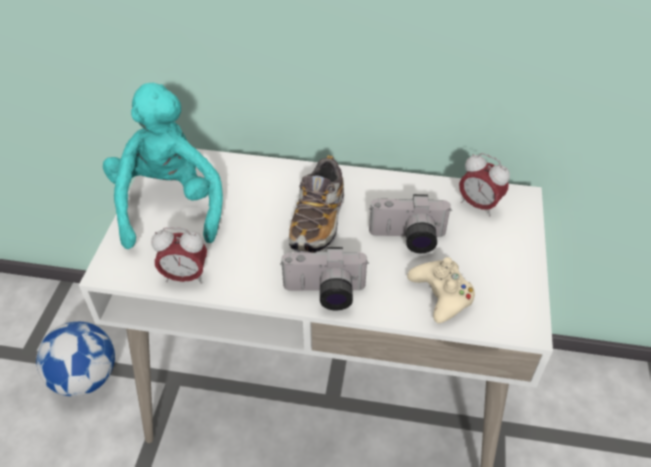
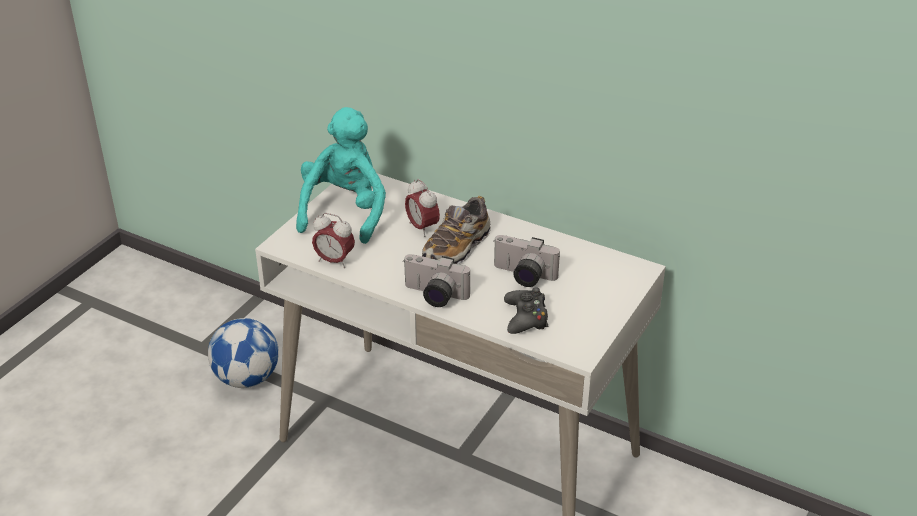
camera: 20 degrees right, 10 degrees down
(441, 294) = (526, 318): beige game controller -> black game controller
(478, 205) = (599, 266): alarm clock -> alarm clock (422, 228)

